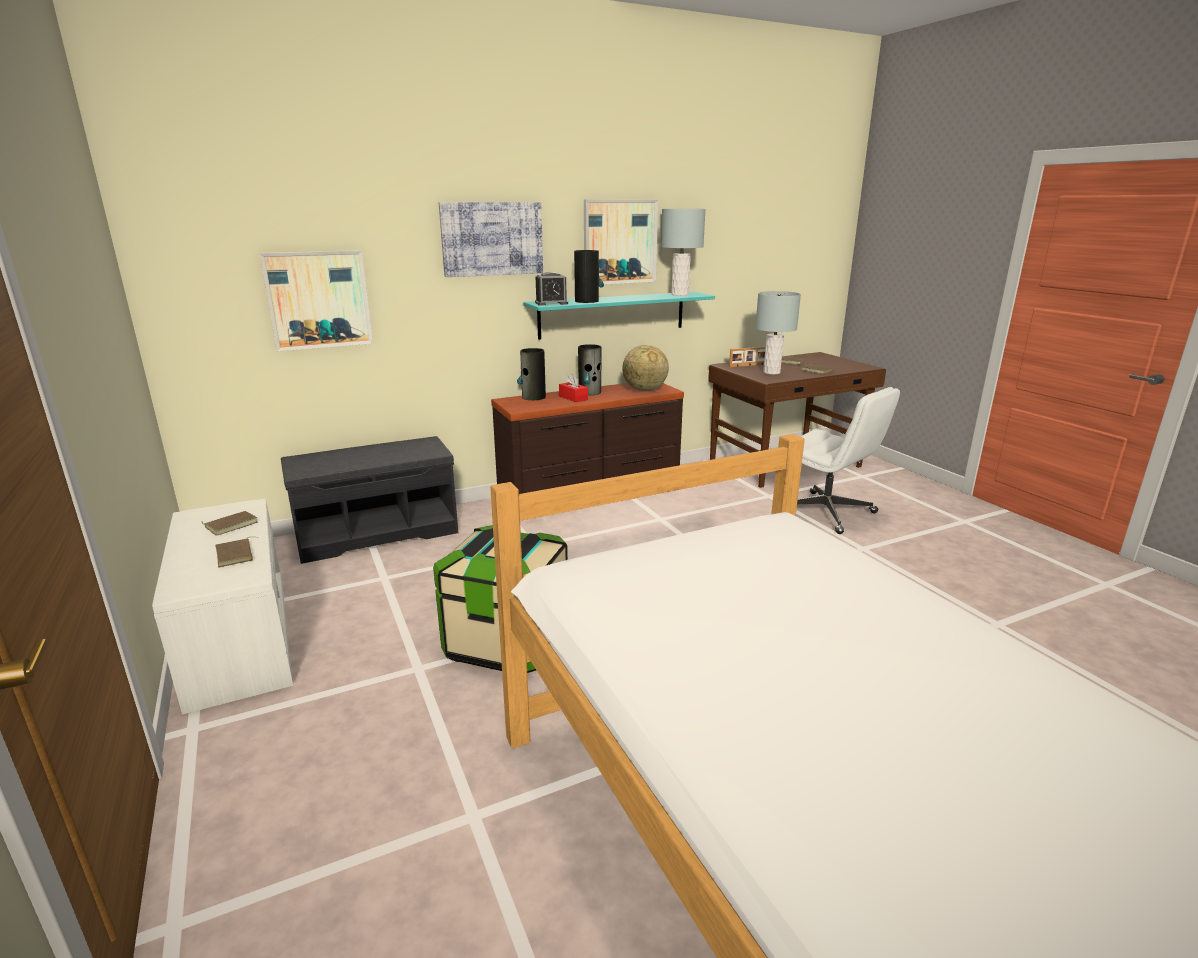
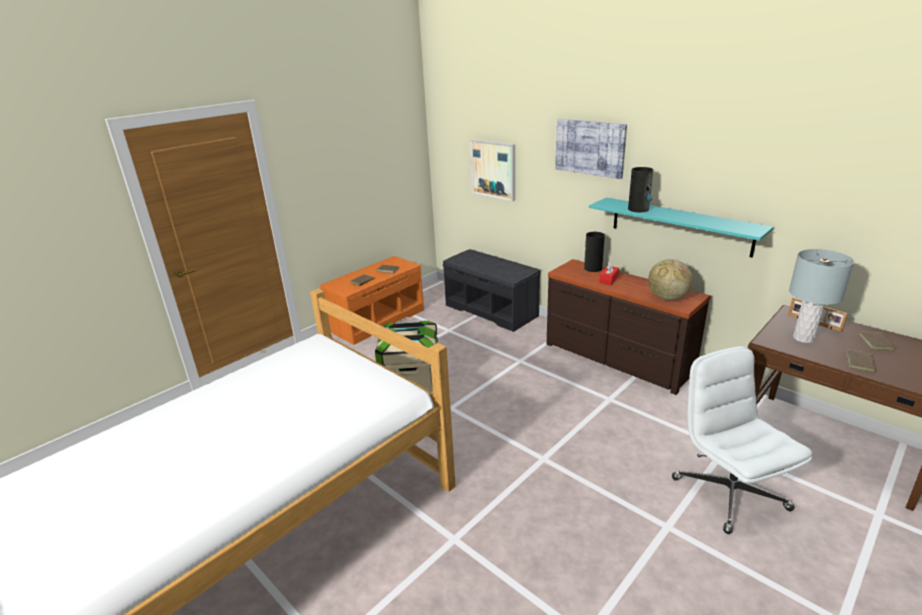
camera: 70 degrees right, 5 degrees up
(237, 640) = (377, 320): white bench -> orange bench
(551, 303) = (610, 204): alarm clock -> none
(590, 392) = (631, 281): vase -> none
(619, 242) = (695, 165): picture -> none
(679, 294) = (736, 226): grey table lamp -> none
(826, 512) = (728, 493): white office chair -> white office chair turned 135 degrees clockwise

